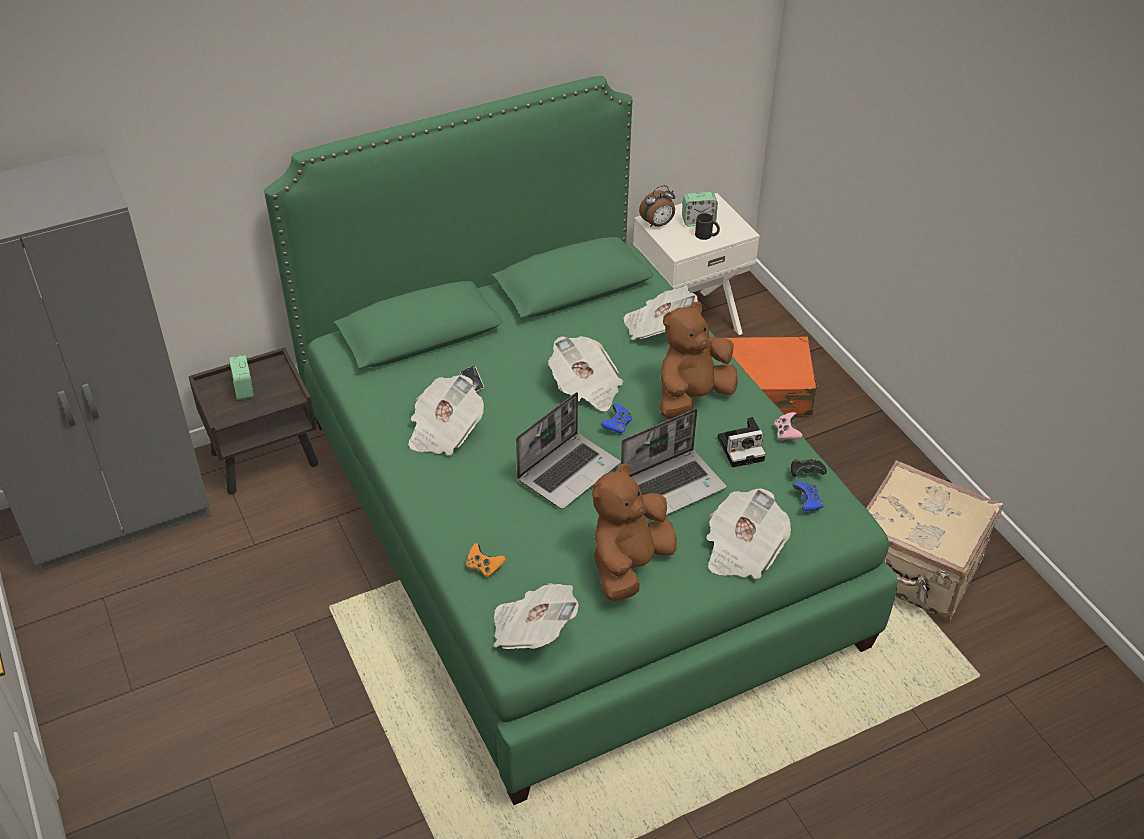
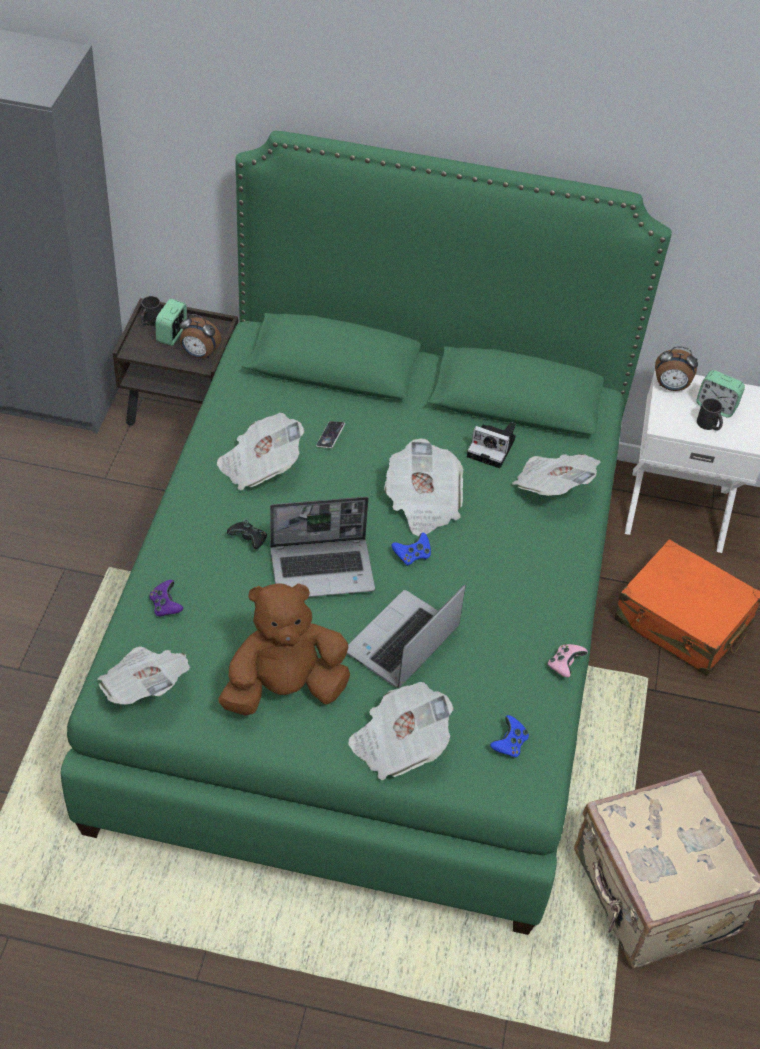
camera: 35 degrees right, 5 degrees up
(214, 390) = (149, 321): none -> black mug
(282, 391) = (199, 354): none -> alarm clock
(484, 567) = (166, 606): orange game controller -> purple game controller
(673, 485) = (402, 642): laptop -> laptop turned 120 degrees clockwise
(692, 398) = (510, 574): brown plush toy -> none
(742, 448) = (505, 651): camera -> camera (493, 448)
(806, 474) = (539, 715): black game controller -> black game controller (249, 540)

